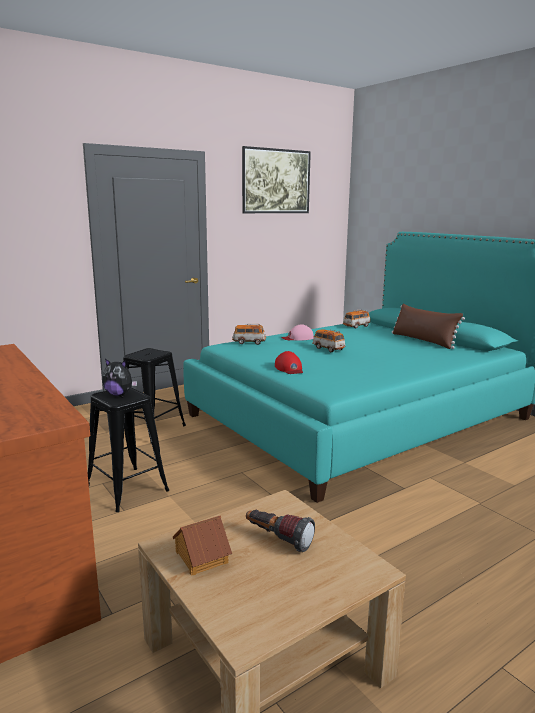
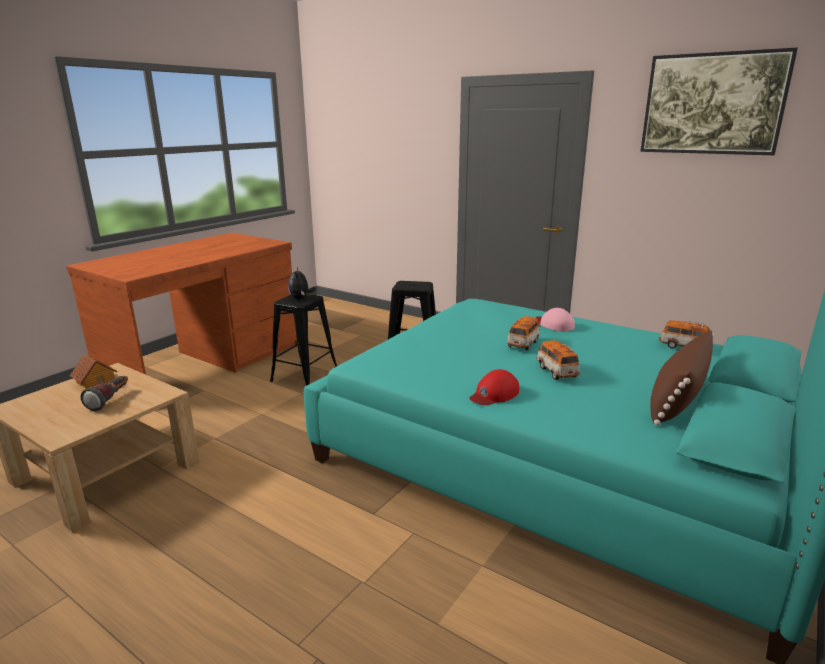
camera: 70 degrees right, 5 degrees up
(249, 342) = (495, 307): toy car -> toy car (556, 372)
(289, 368) = (421, 337): red cap -> red cap (494, 394)

